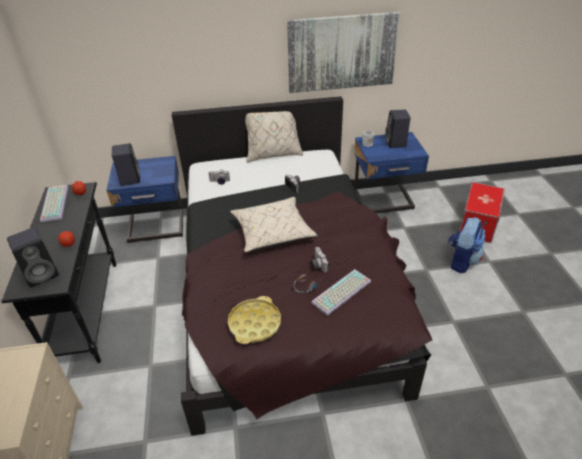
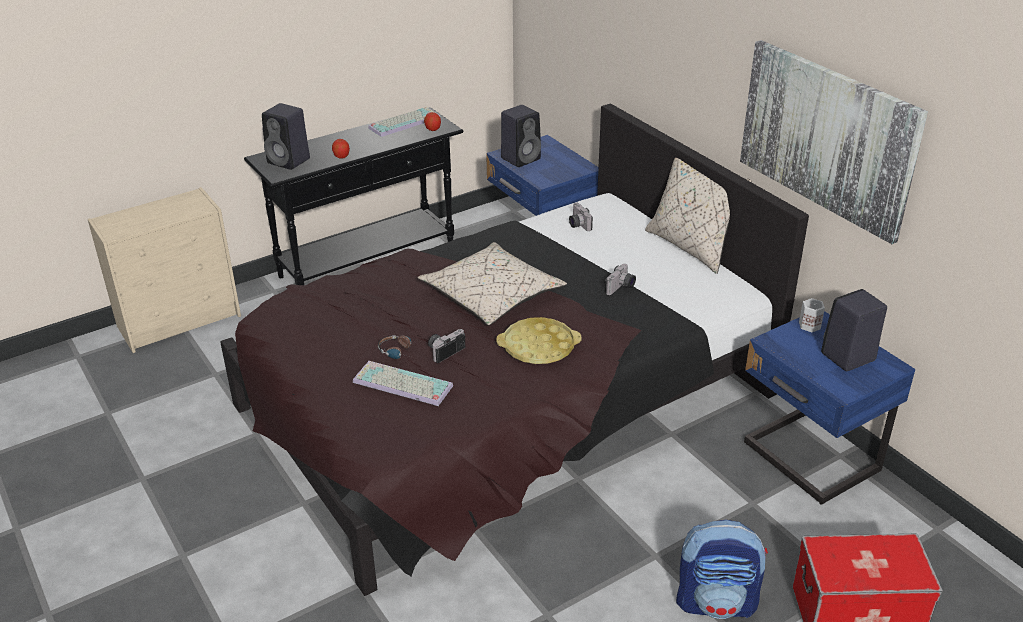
camera: 65 degrees right, 5 degrees down
(254, 324) = (313, 331): yellow tray -> yellow tray (538, 347)

